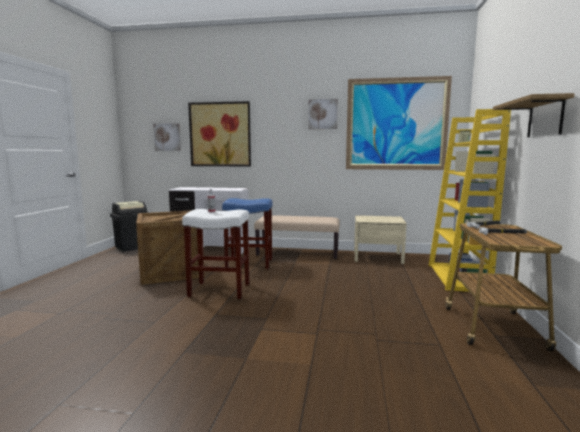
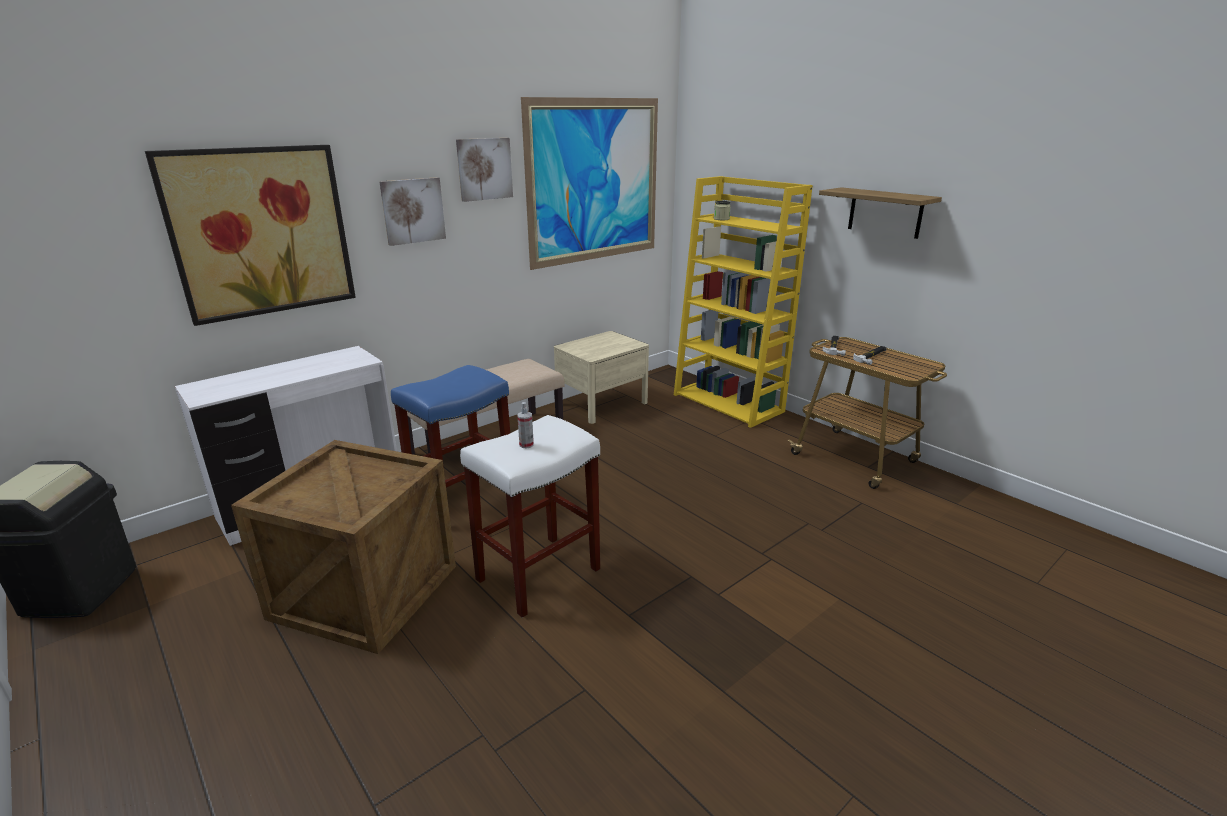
camera: 50 degrees left, 15 degrees up
(167, 137) = (85, 257): picture -> picture (412, 210)

